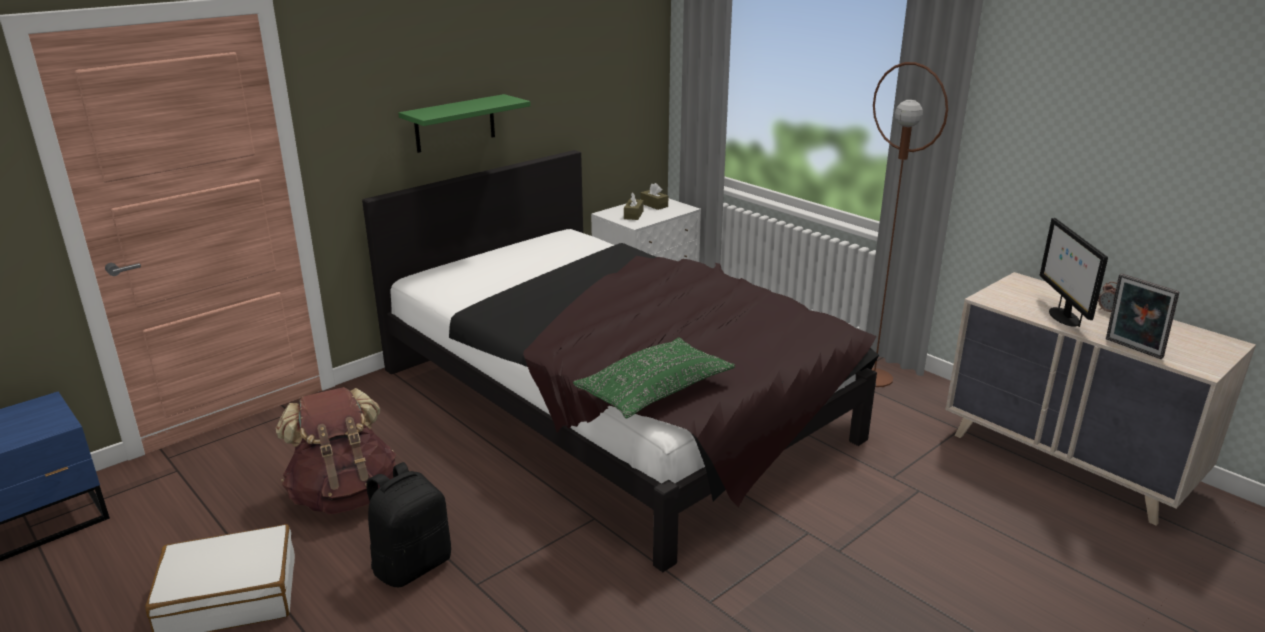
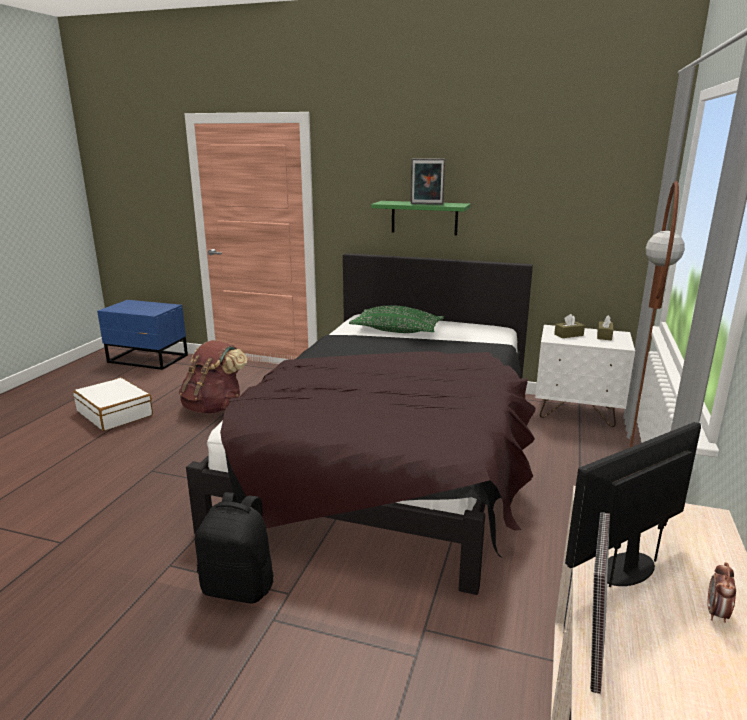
camera: 60 degrees right, 5 degrees down
(412, 565) = (161, 446): black backpack -> black backpack (239, 587)
(479, 106) = (426, 204): none -> picture frame
(655, 391) = (263, 406): green pillow -> green pillow (397, 331)

